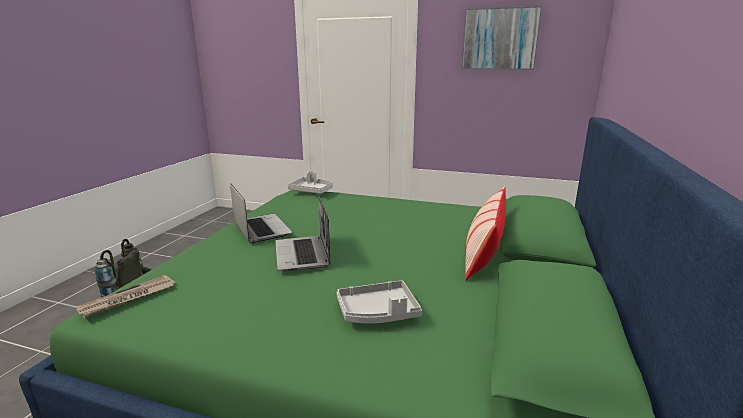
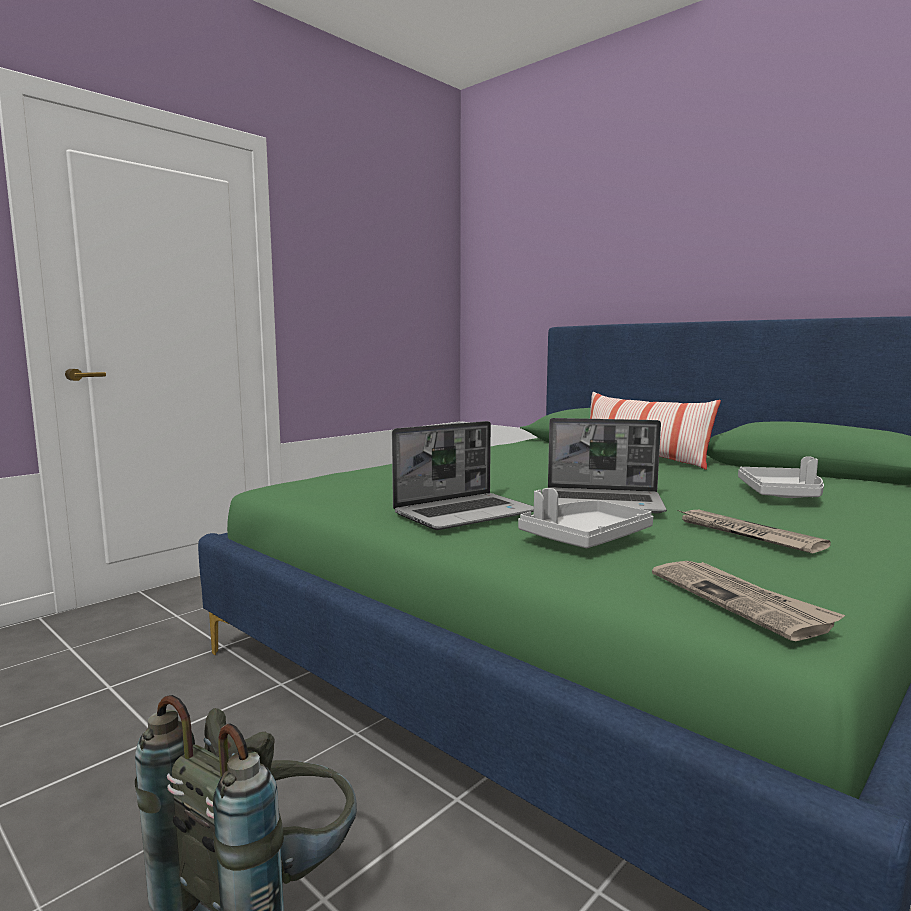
camera: 65 degrees left, 10 degrees down
(243, 298) = (746, 534): none -> newspaper
(261, 229) = (466, 513): laptop -> laptop turned 150 degrees clockwise
(311, 191) = (311, 476): grey tray -> grey tray (584, 538)
(500, 39) = (373, 244): picture -> none

